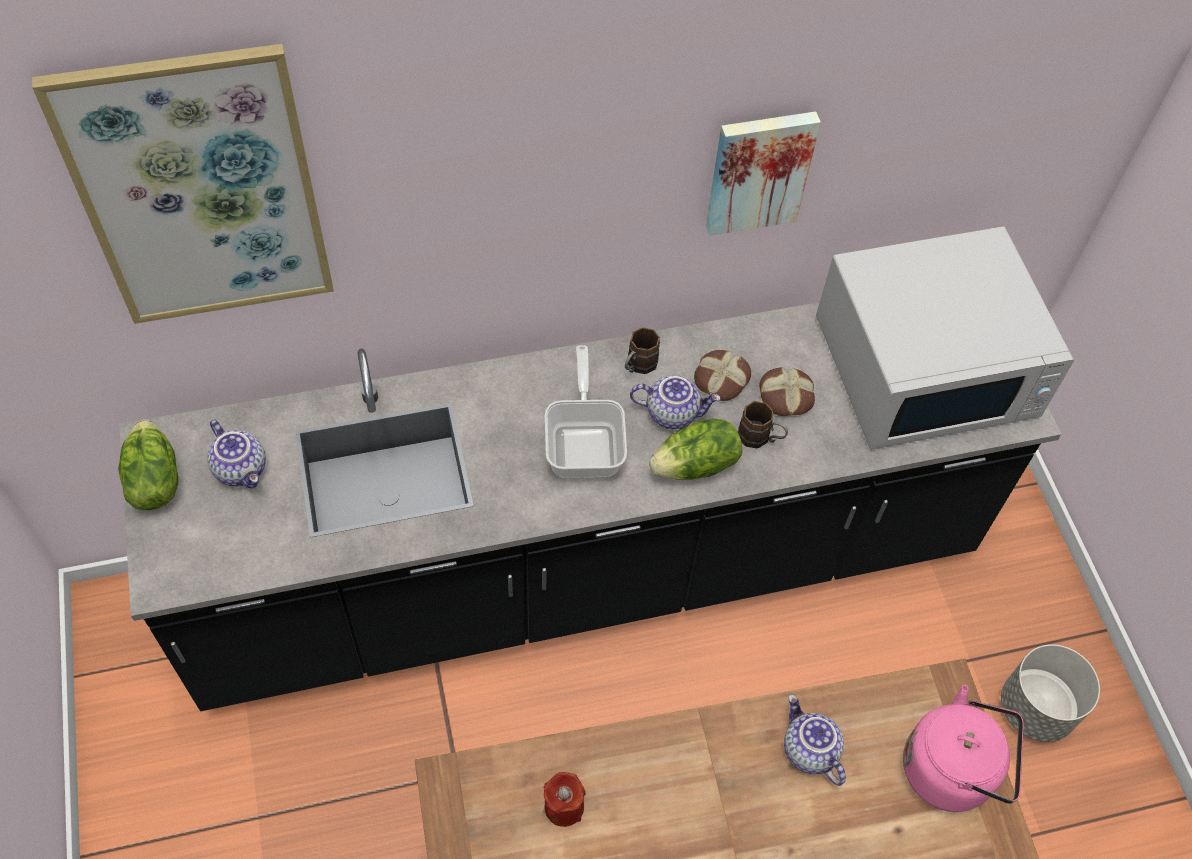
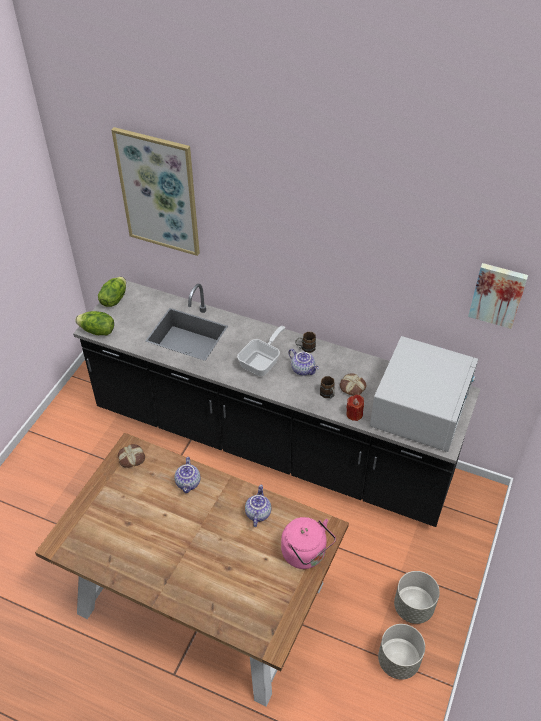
camera: 40 degrees right, 10 degrees down
(242, 469) = (143, 310): teapot -> teapot (188, 483)
(564, 806) = (157, 475): red candle -> red candle (354, 414)
(696, 466) = (295, 391): lettuce -> lettuce (97, 331)
(720, 378) = (332, 368): bread -> bread (131, 457)
(758, 170) = (368, 280): picture -> picture (497, 294)
(927, 368) = (421, 408): white microwave -> white microwave turned 90 degrees counterclockwise
(1087, 816) = (398, 661): none -> grey planter

